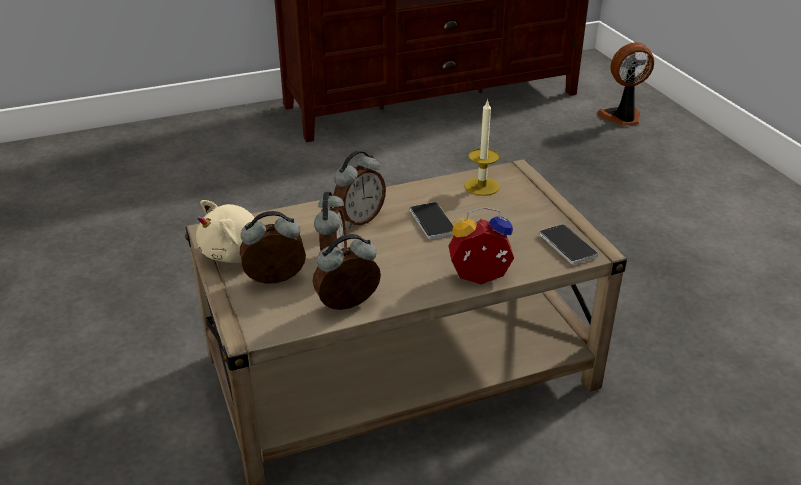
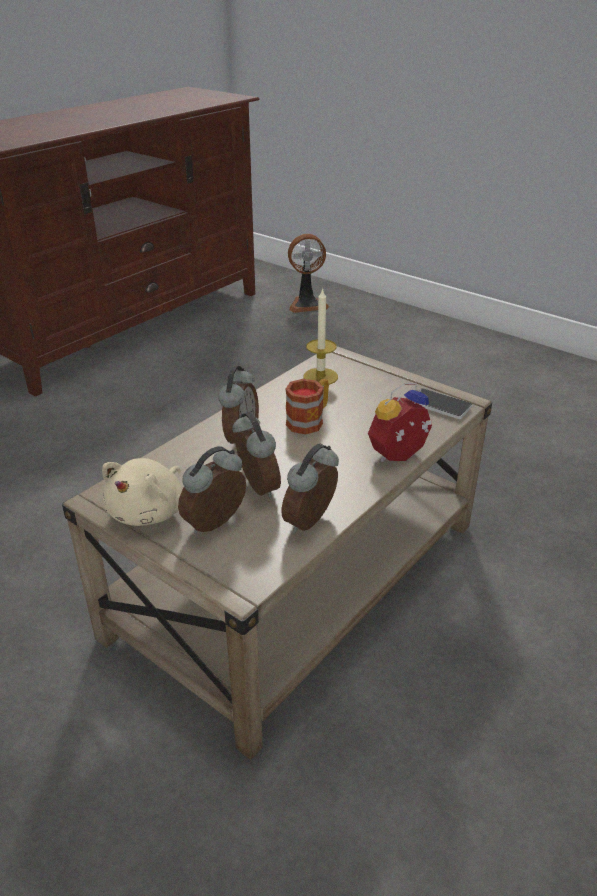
camera: 30 degrees left, 0 degrees up
(432, 222) = (309, 420): phone -> mug
(622, 118) = (307, 304): fan -> fan turned 150 degrees counterclockwise

